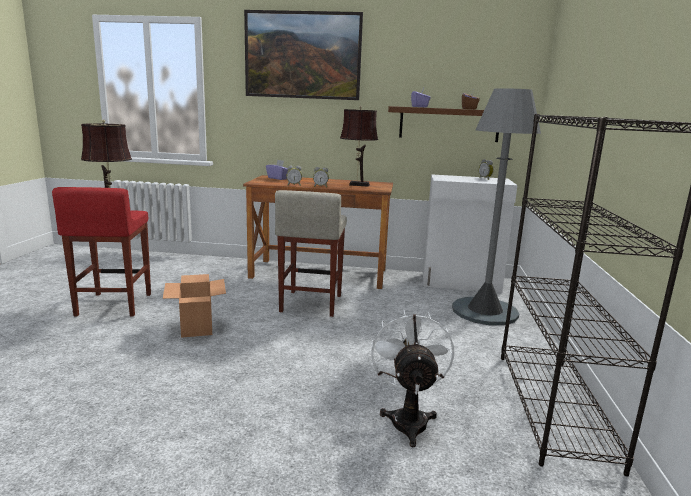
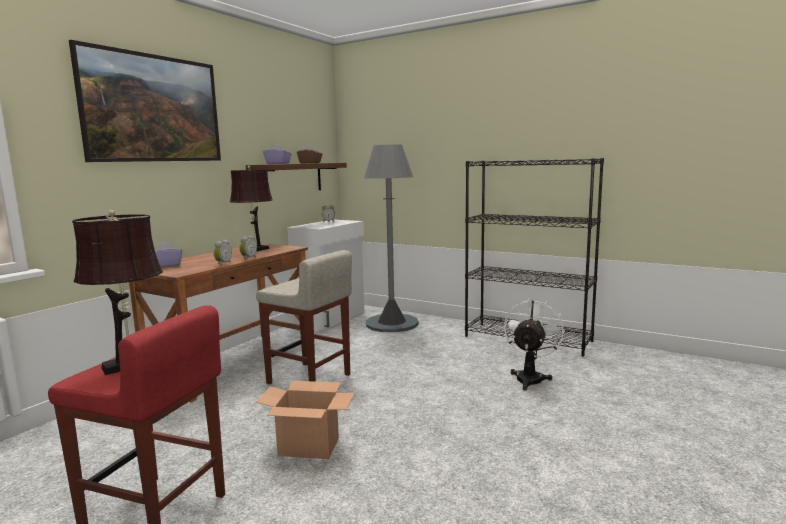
camera: 65 degrees left, 5 degrees down
(408, 418) = (530, 377): white fan -> white fan turned 90 degrees clockwise

